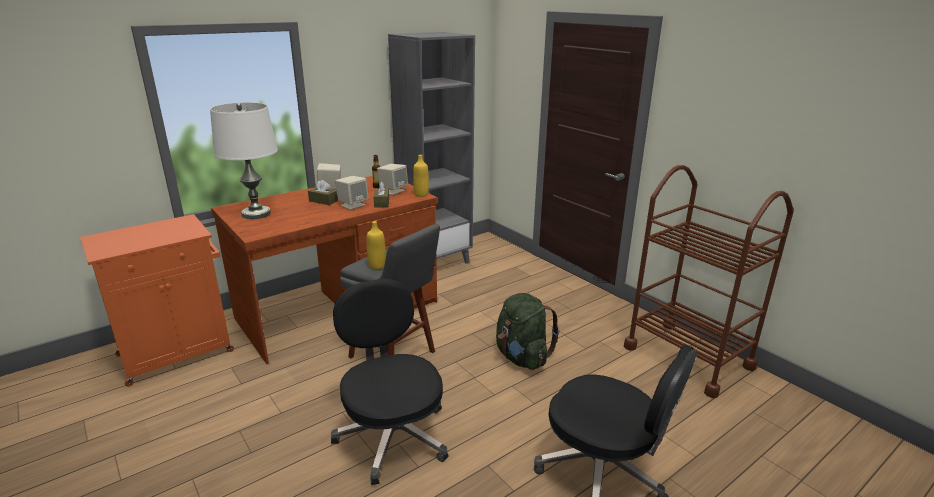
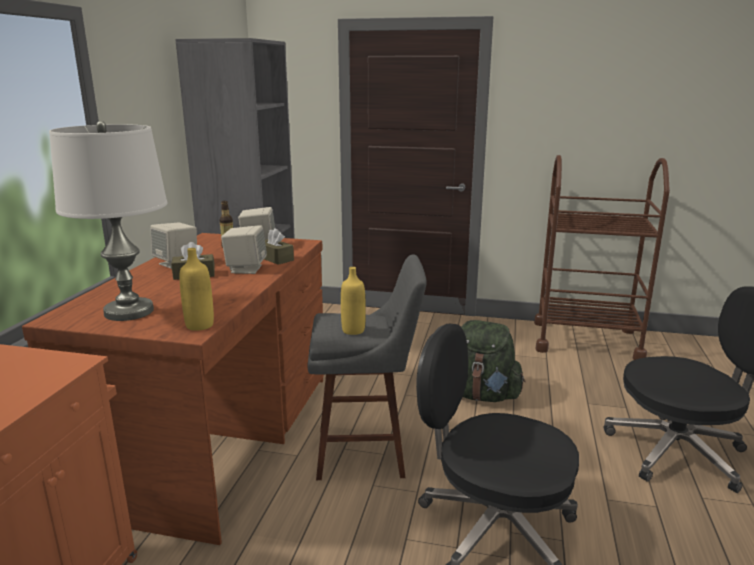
camera: 40 degrees left, 5 degrees down
(421, 194) = (300, 242): yellow bottle -> yellow bottle (199, 325)

